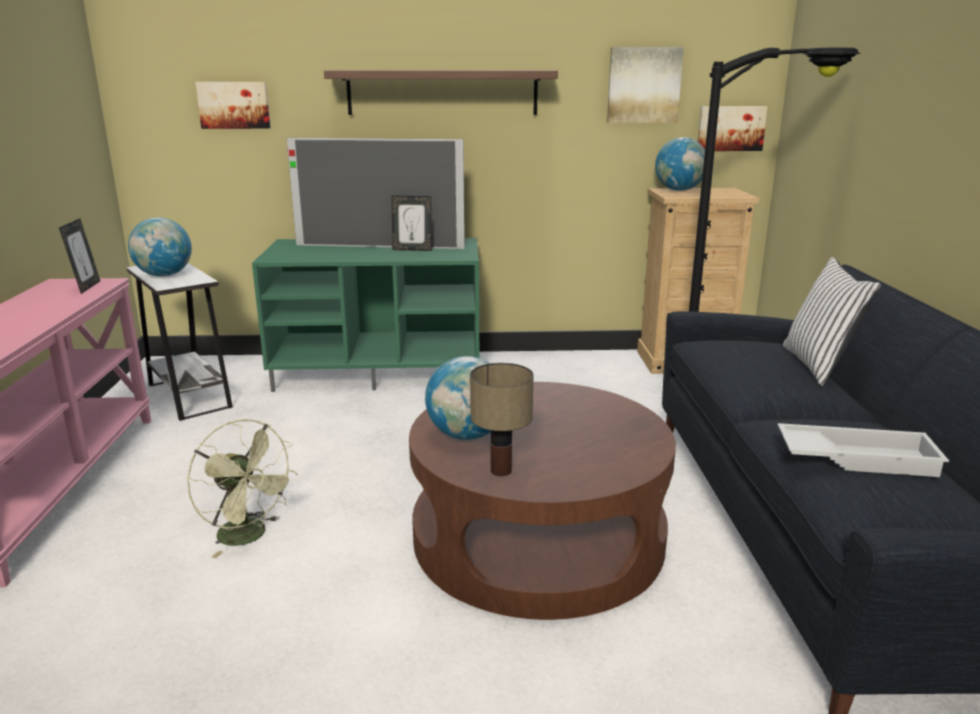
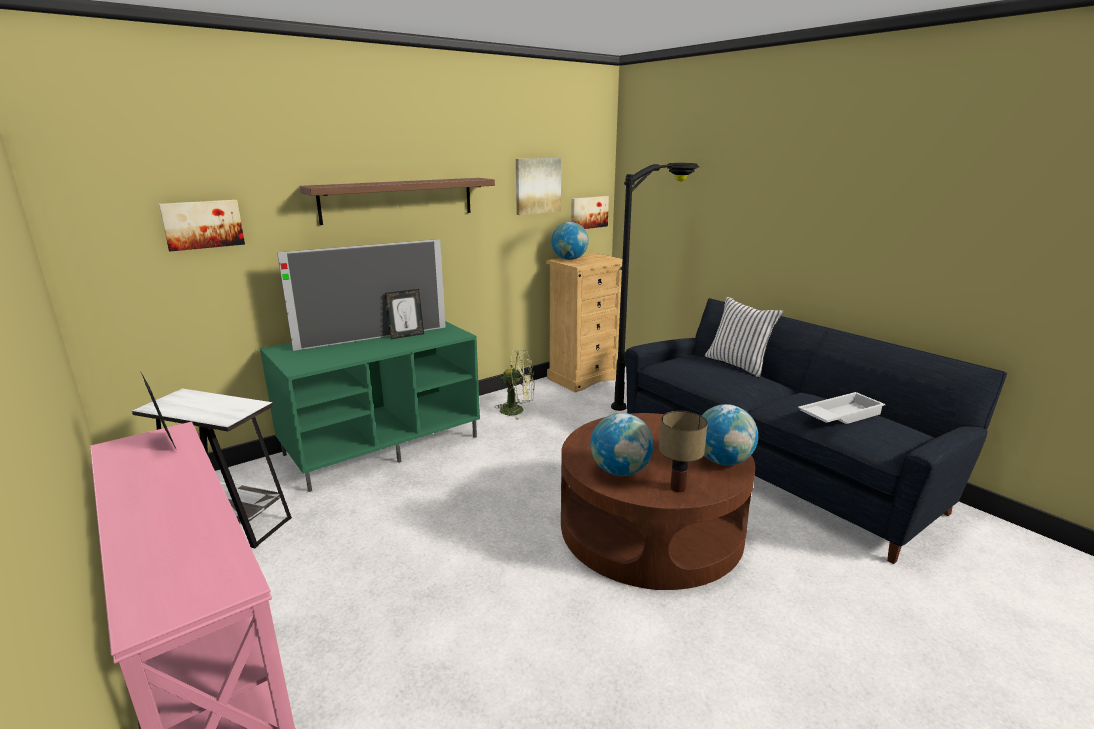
camera: 35 degrees left, 0 degrees up
(164, 275) = (201, 409): globe -> globe (723, 461)
(250, 536) = (466, 616): green fan -> green fan (517, 410)

